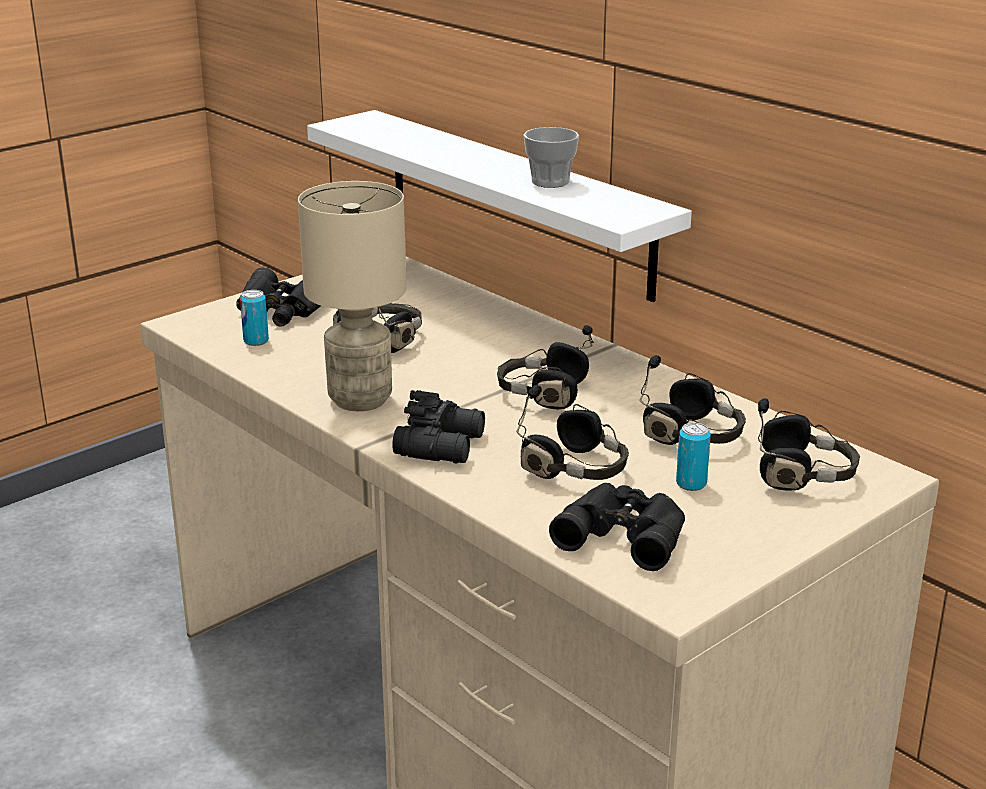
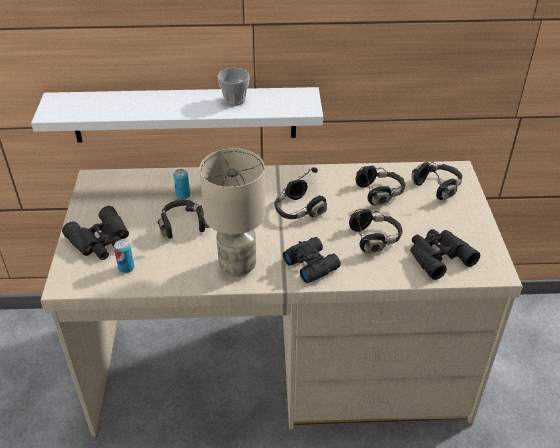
camera: 50 degrees left, 15 degrees up
(691, 484) = (416, 217): can -> can (183, 195)

